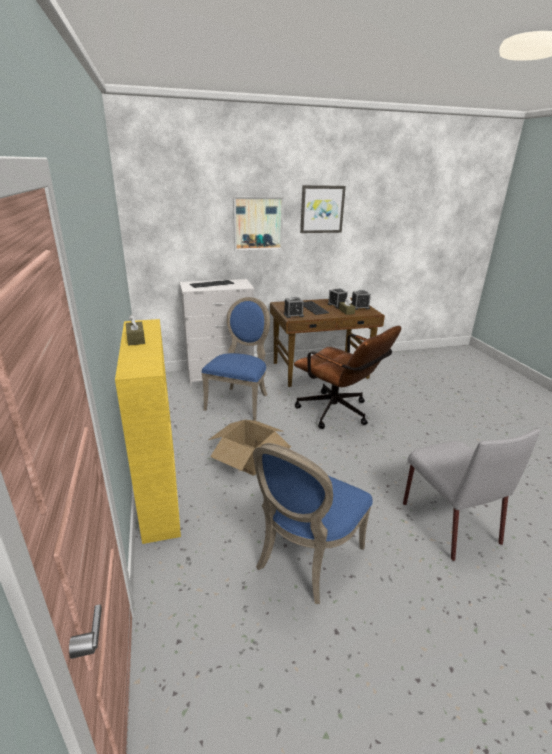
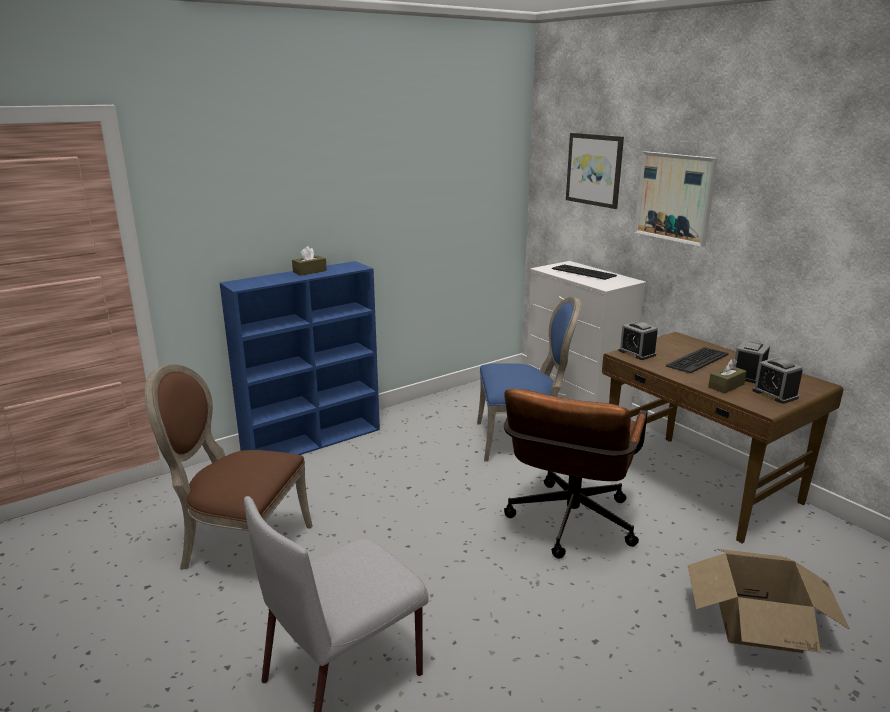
camera: 70 degrees right, 5 degrees down
(159, 491) = (313, 441): yellow bookcase -> blue bookcase
(249, 458) = (397, 476): cardboard box -> cardboard box (758, 622)
(305, 558) = (241, 549): blue chair -> brown chair
(322, 209) = (786, 188): picture -> picture (594, 169)

